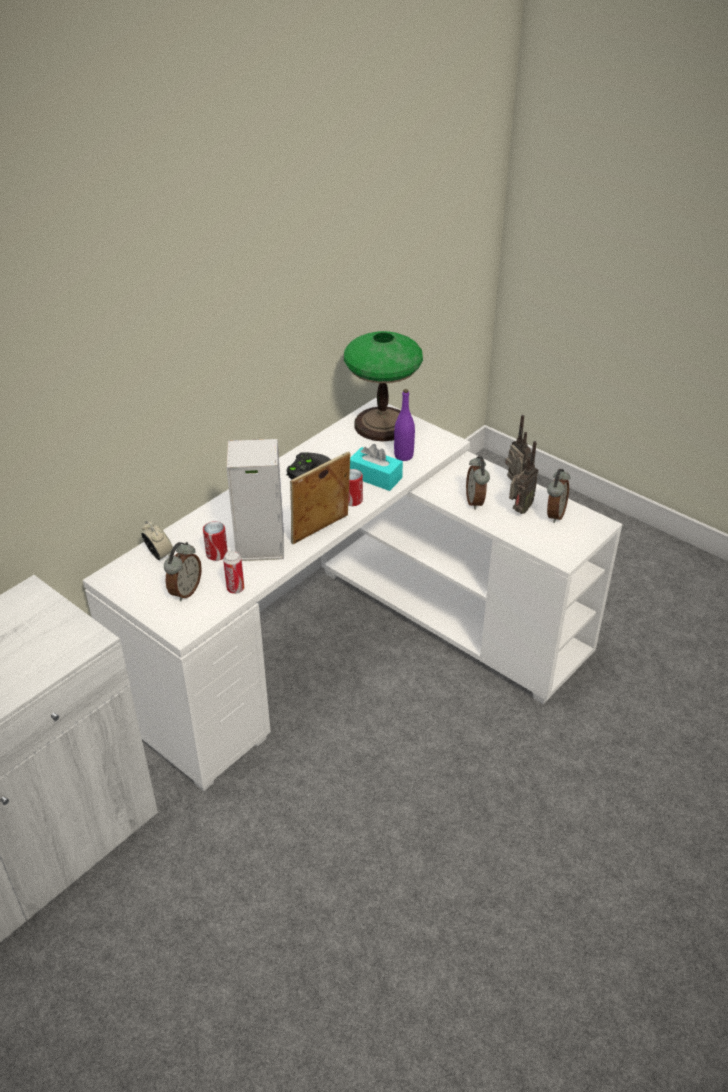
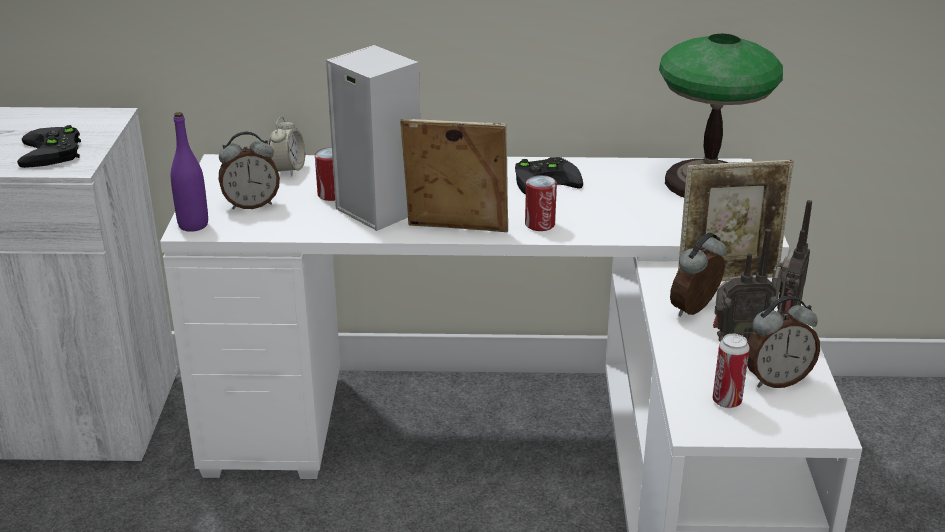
camera: 50 degrees right, 10 degrees down
(55, 640) = (53, 153): none -> black game controller
(235, 589) = (290, 227): can -> can (726, 401)
(375, 477) = (605, 219): turquoise tissue box -> none
(403, 456) = (676, 219): purple bottle -> purple bottle (193, 225)
(460, 475) = (727, 278): none -> picture frame

